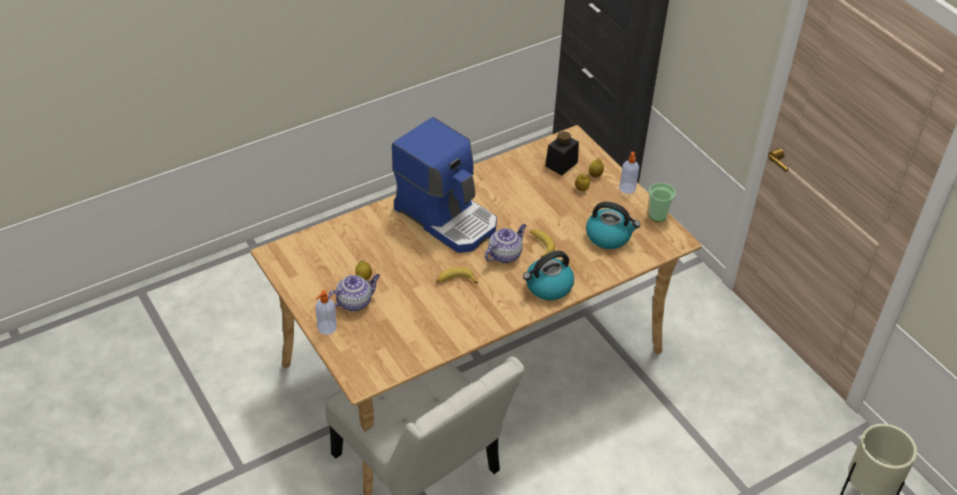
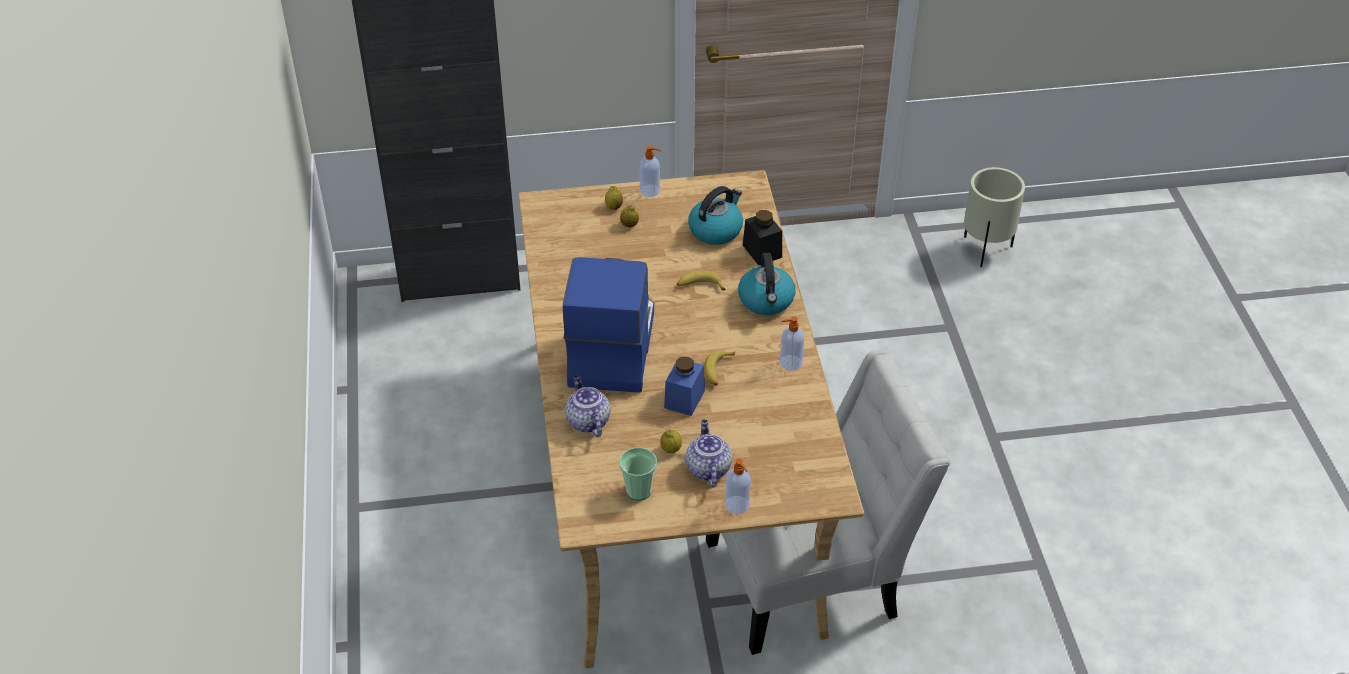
camera: 65 degrees left, 0 degrees up
(417, 270) = (684, 399): none -> blue jar
(447, 217) = (610, 347): coffee machine -> coffee machine turned 60 degrees counterclockwise
(487, 318) = (790, 363): none -> soap dispenser
(505, 254) = (699, 318): teapot -> teapot (587, 421)
(561, 164) = (579, 226): black jar -> black jar (762, 251)
(657, 215) = (704, 184): cup -> cup (638, 491)

